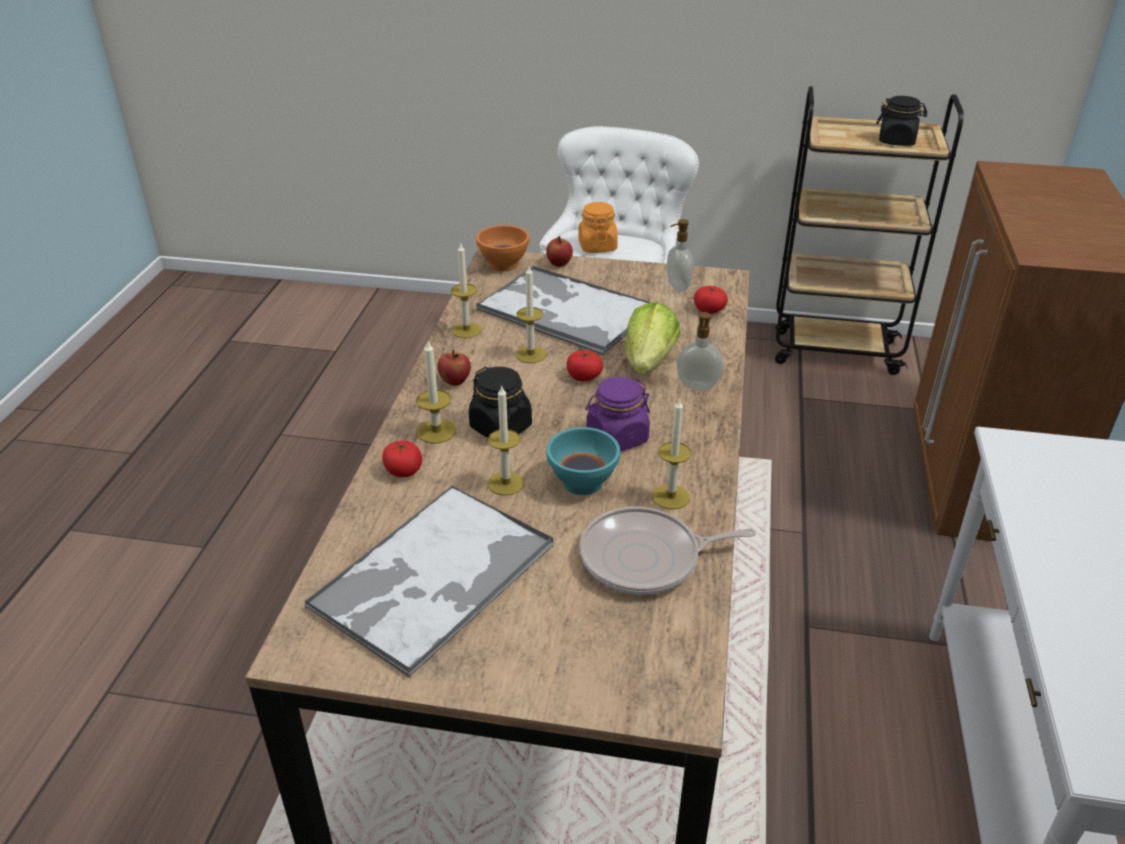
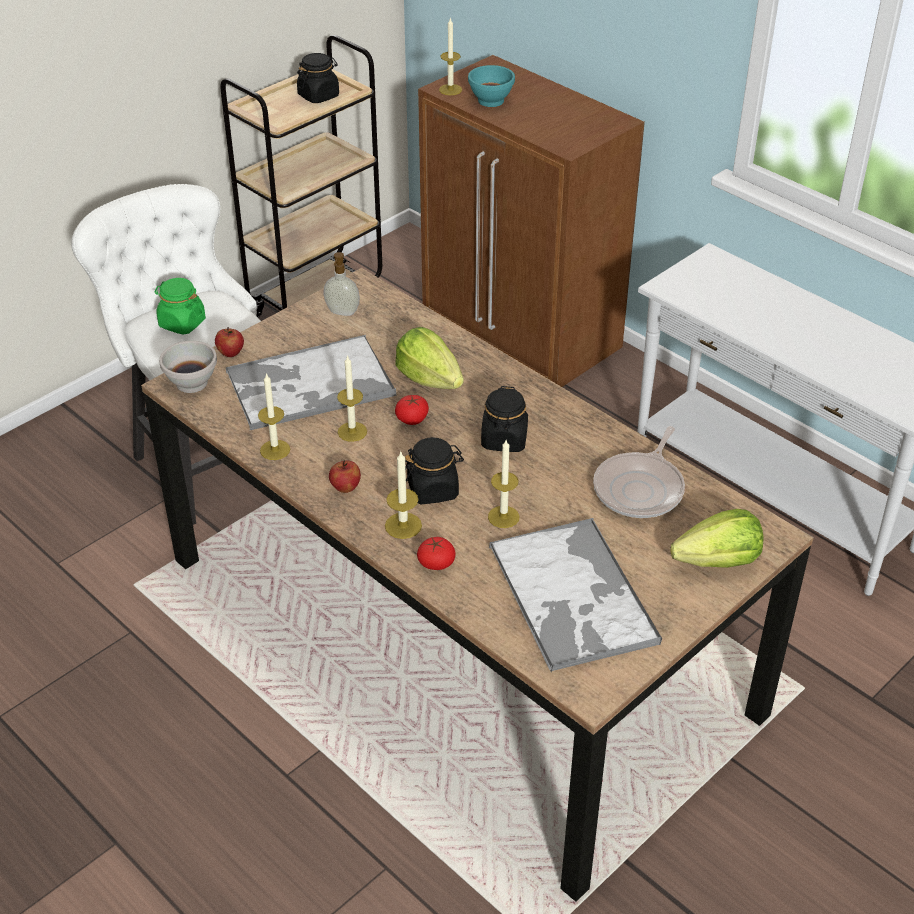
camera: 55 degrees left, 5 degrees up
(504, 264) = (192, 383): orange bowl -> white bowl
(583, 482) = (539, 479): turquoise bowl -> turquoise bowl (491, 101)
(588, 673) = (718, 562): none -> lettuce
(597, 246) = (182, 323): orange jar -> green jar
(617, 438) = (504, 440): purple jar -> black jar
(670, 497) = (591, 447): candle -> candle (450, 89)
(697, 387) = (484, 372): soap dispenser -> none
(709, 309) = (393, 315): tomato -> none

